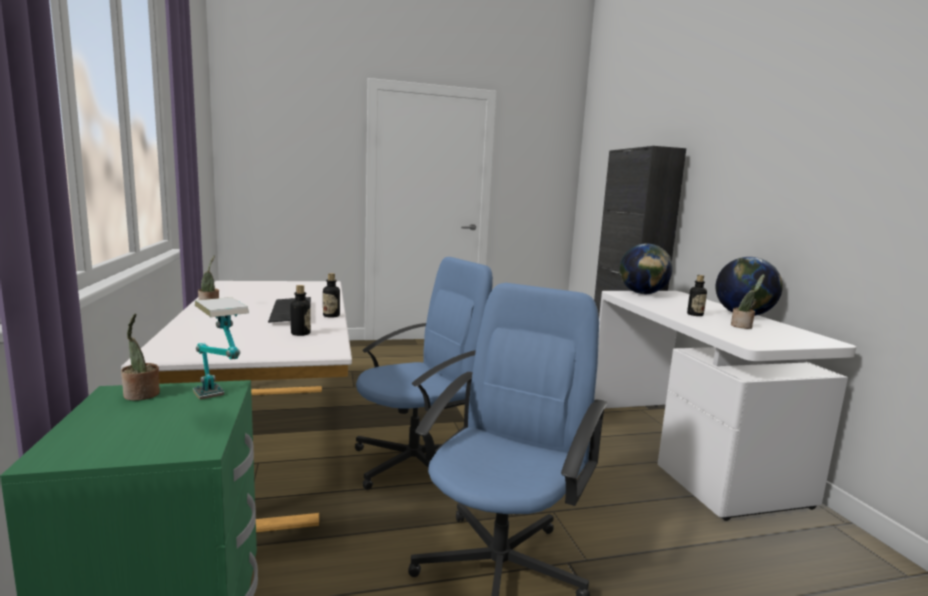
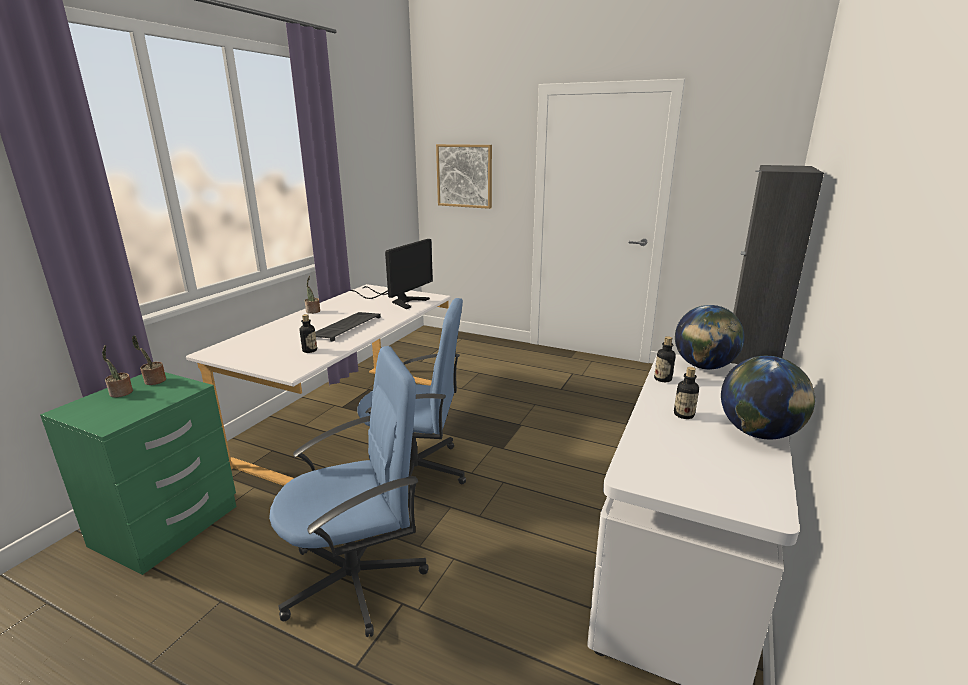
camera: 40 degrees right, 10 degrees up
(220, 406) = (164, 401): table lamp -> none
(282, 164) = (464, 176): none -> picture
(295, 288) = (399, 300): none -> monitor
(331, 316) = (363, 336): bottle -> bottle (662, 379)
(743, 326) = (700, 449): potted plant -> potted plant (121, 393)

